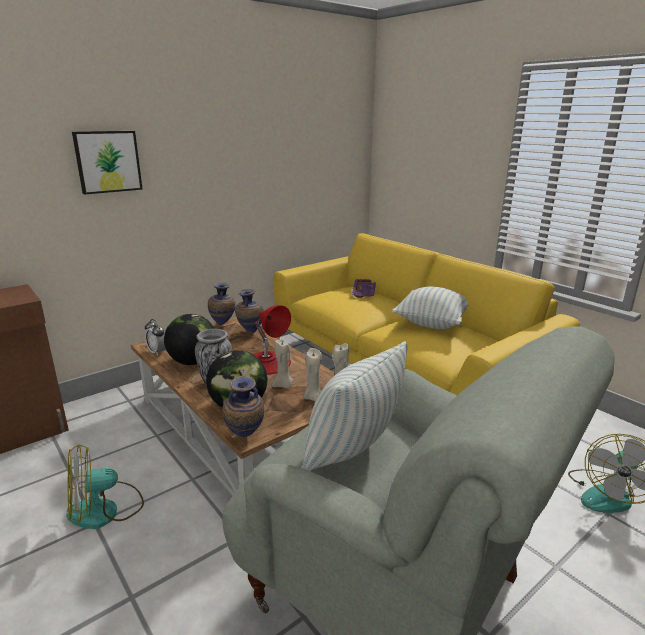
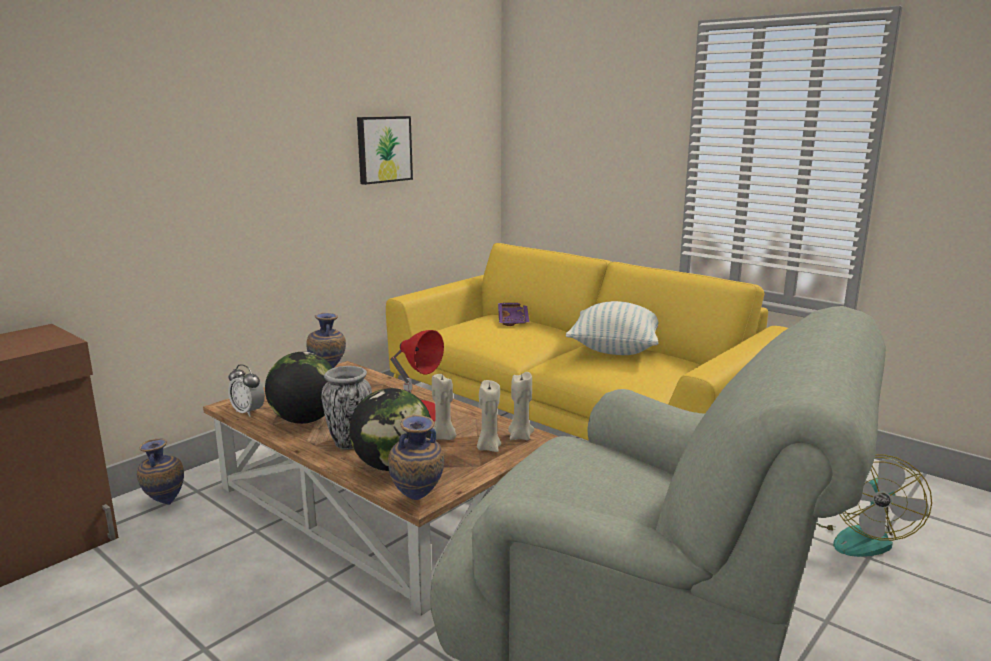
camera: 10 degrees left, 5 degrees down
(105, 510) = (214, 632): fan -> none
(108, 161) = (166, 147): picture -> picture (383, 149)
(250, 332) = (371, 379): vase -> vase (164, 503)
(352, 451) = (584, 486): pillow -> none

